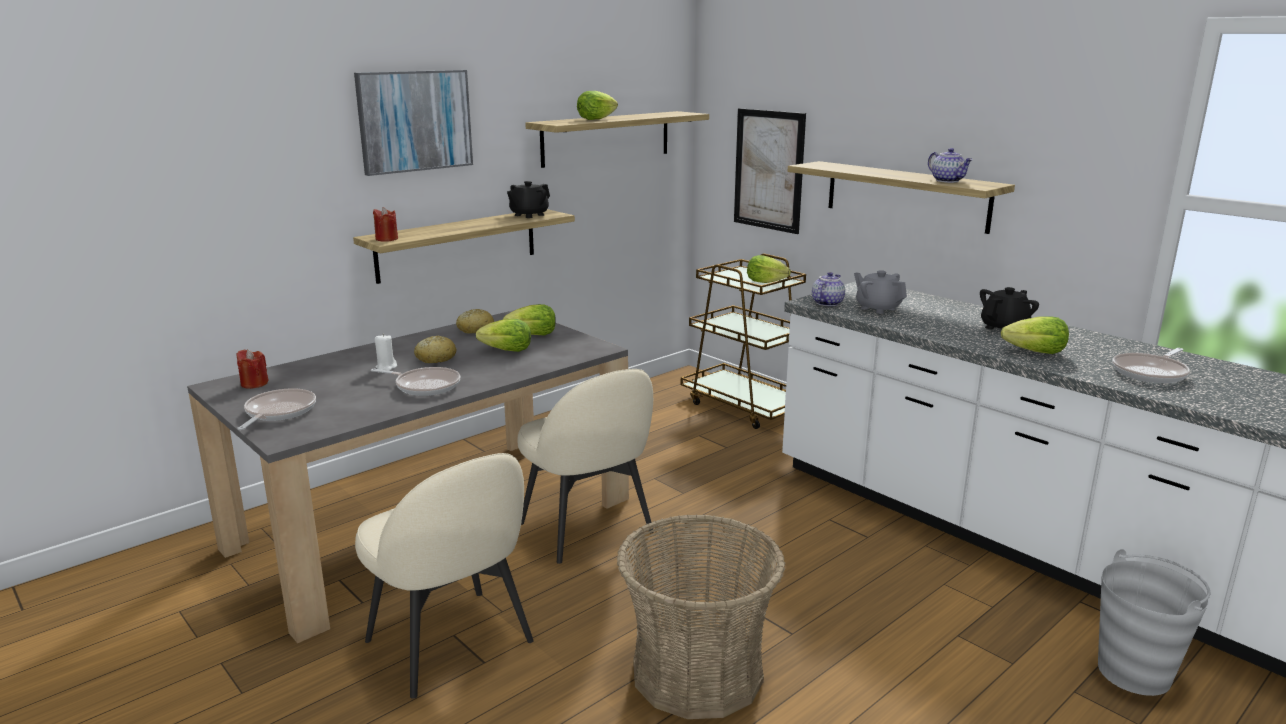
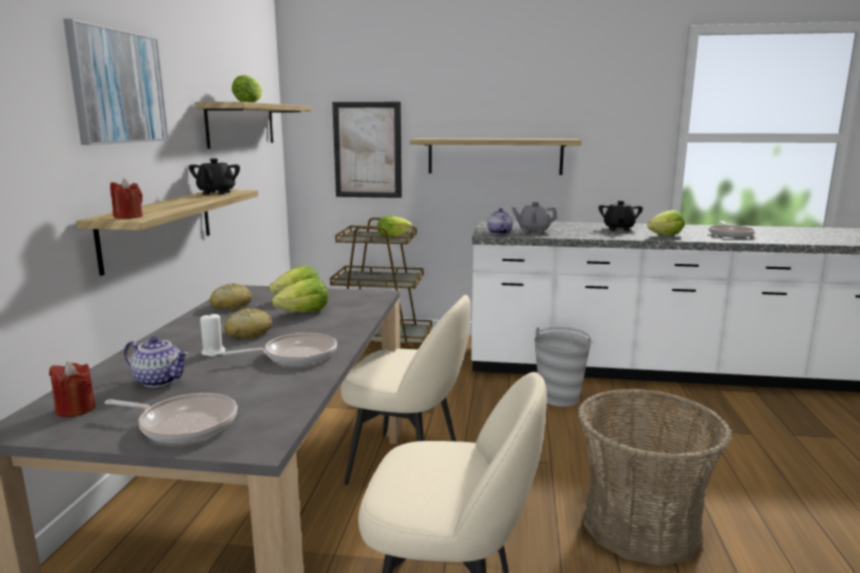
camera: 40 degrees left, 5 degrees down
(278, 412) = (184, 424): frying pan -> frying pan turned 135 degrees clockwise
(948, 181) = (540, 139): teapot -> teapot (160, 380)
(1135, 673) = (793, 414): grey bucket -> grey bucket (559, 397)

